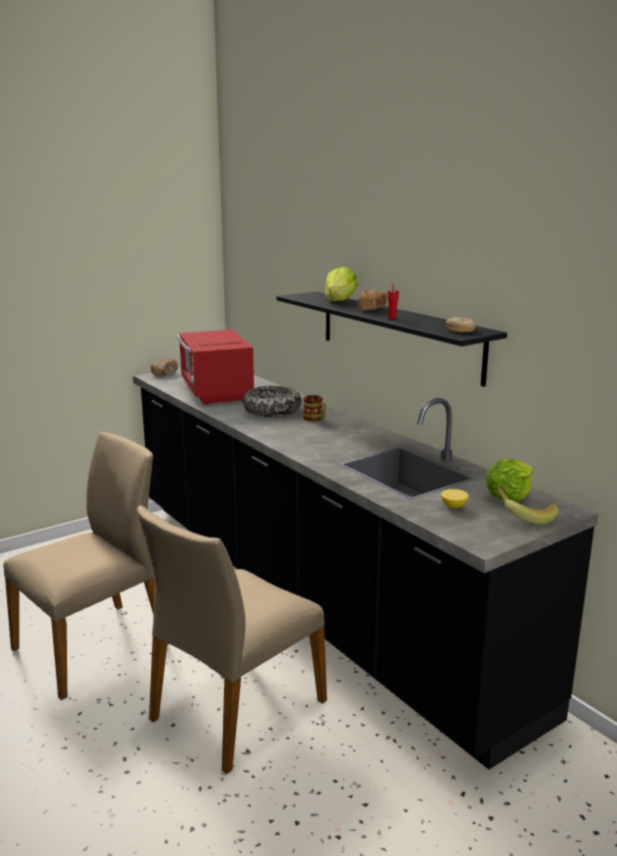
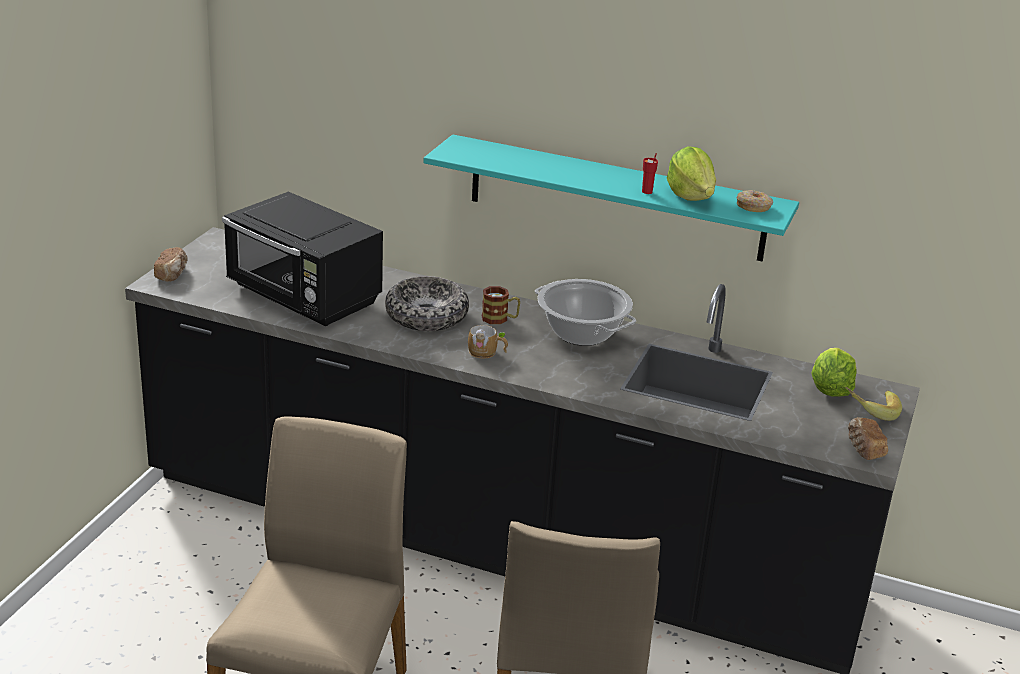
camera: 35 degrees left, 10 degrees up
(215, 392) = (304, 298): red microwave -> black microwave
(279, 431) = (487, 353): none -> mug
(340, 301) = (525, 158): lettuce -> lettuce (690, 196)
(359, 434) = (582, 333): none -> cooking pot
(370, 309) = (592, 174): bread -> bread (863, 449)
(398, 335) = (616, 198): black shelf -> turquoise shelf
(454, 506) = (798, 418): lemon -> none

